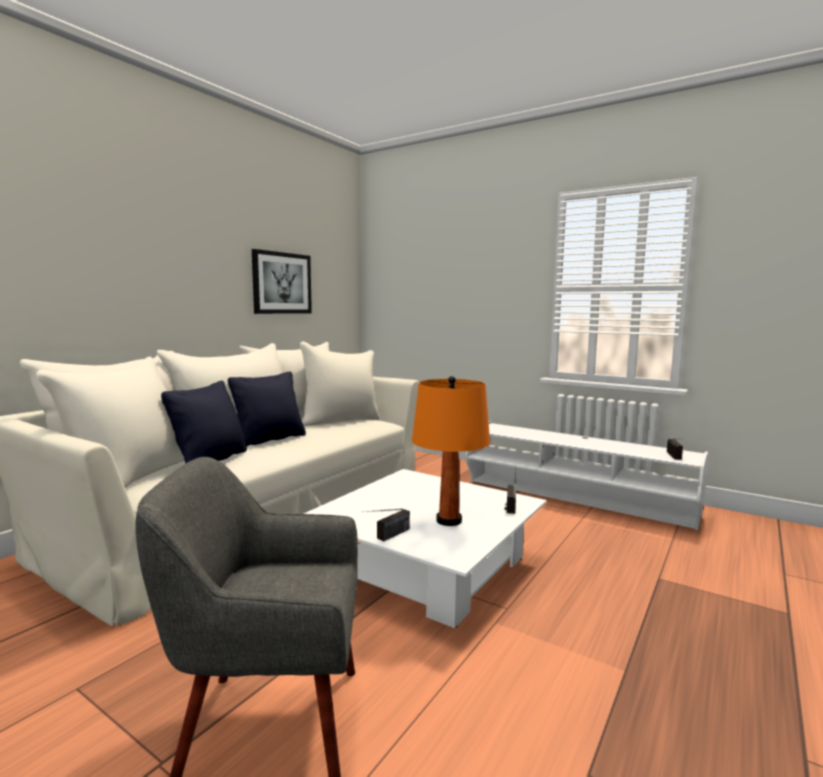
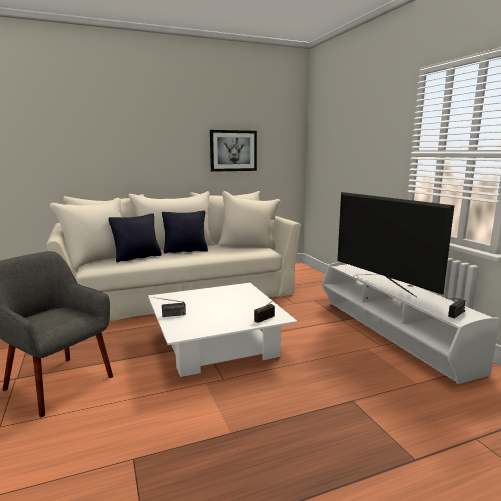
camera: 35 degrees right, 5 degrees up
(449, 520) = (213, 316): orange table lamp -> none
(563, 441) = (383, 285): none -> television

